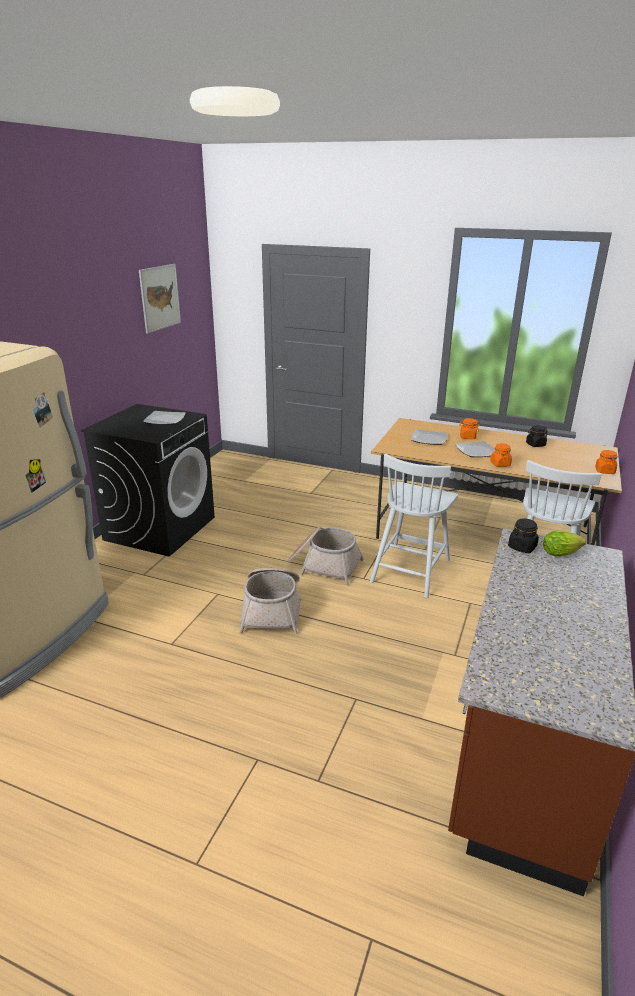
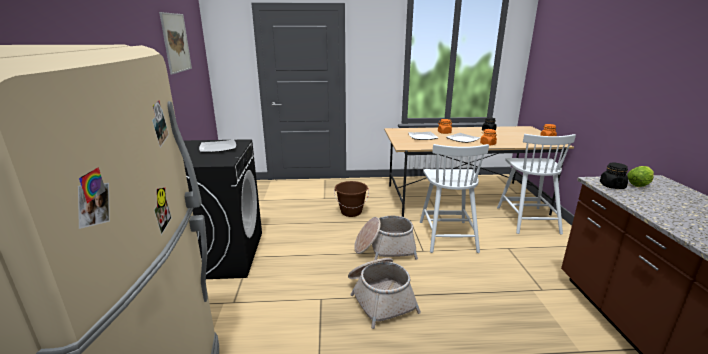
camera: 25 degrees left, 5 degrees down
(326, 516) = (351, 212): none -> brown bucket

